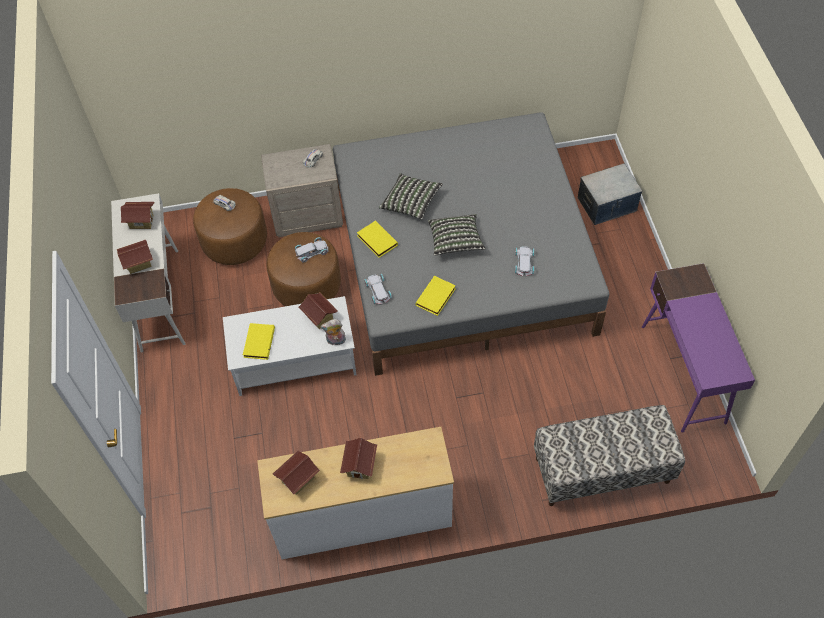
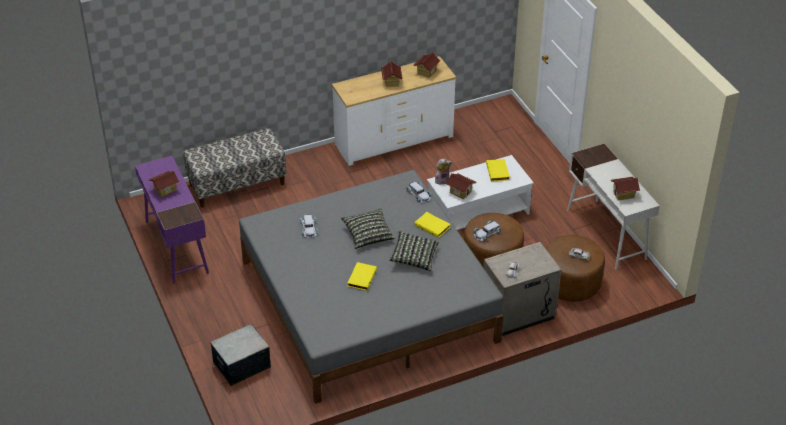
camera: 165 degrees right, 15 degrees down
(138, 264) = (605, 168): toy house -> toy house (165, 190)
(436, 297) = (372, 196): yellow book -> yellow book (361, 277)

